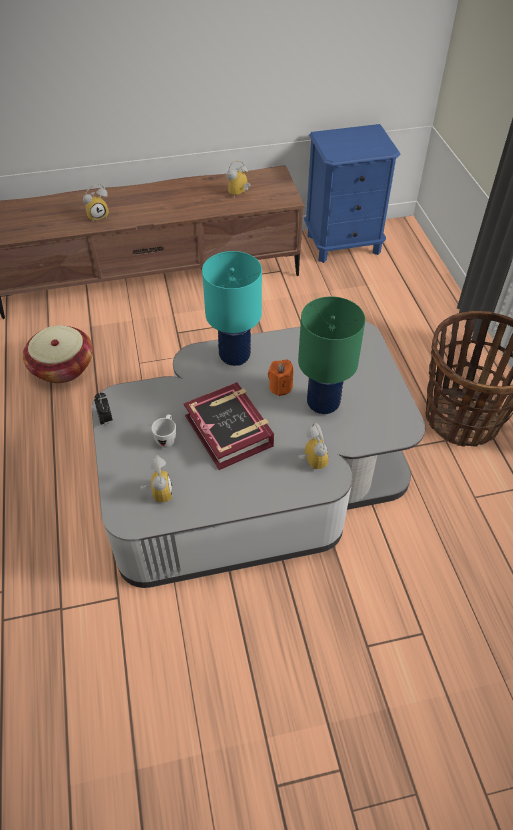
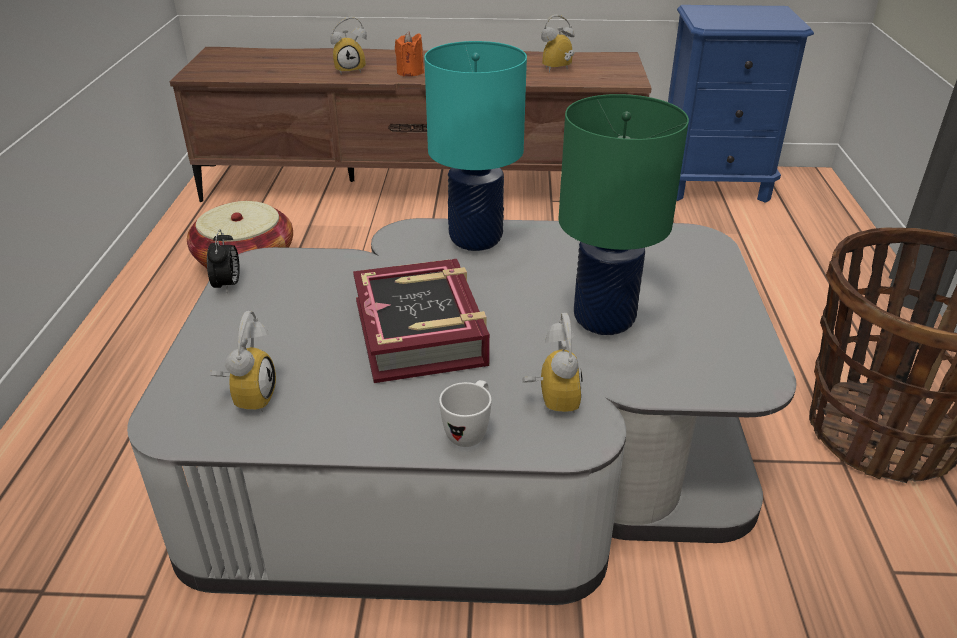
camera: 15 degrees right, 15 degrees down
(167, 438) = (310, 325): white mug -> white mug (470, 431)
(280, 387) = (536, 289): orange candle -> orange candle (410, 72)

